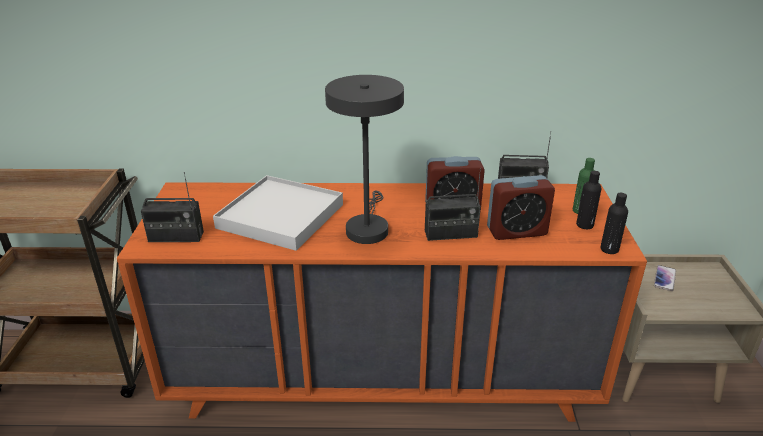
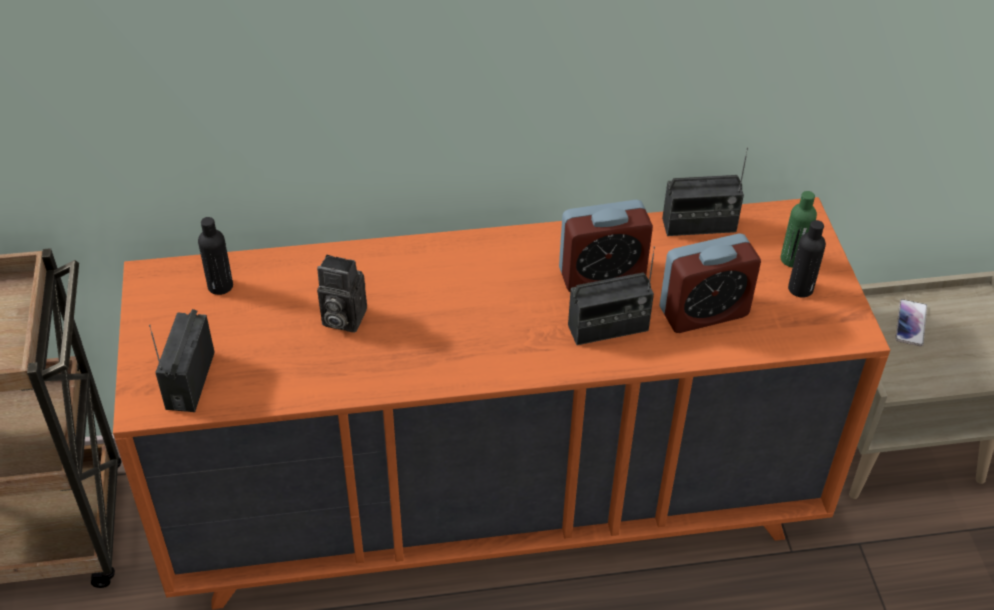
camera: 10 degrees left, 15 degrees up
(176, 237) = (190, 380): radio -> radio turned 105 degrees clockwise
(281, 216) = (341, 318): white tray -> camera
(367, 227) = (480, 328): grey table lamp -> none
(609, 249) = (838, 334): black bottle -> black bottle (220, 286)

